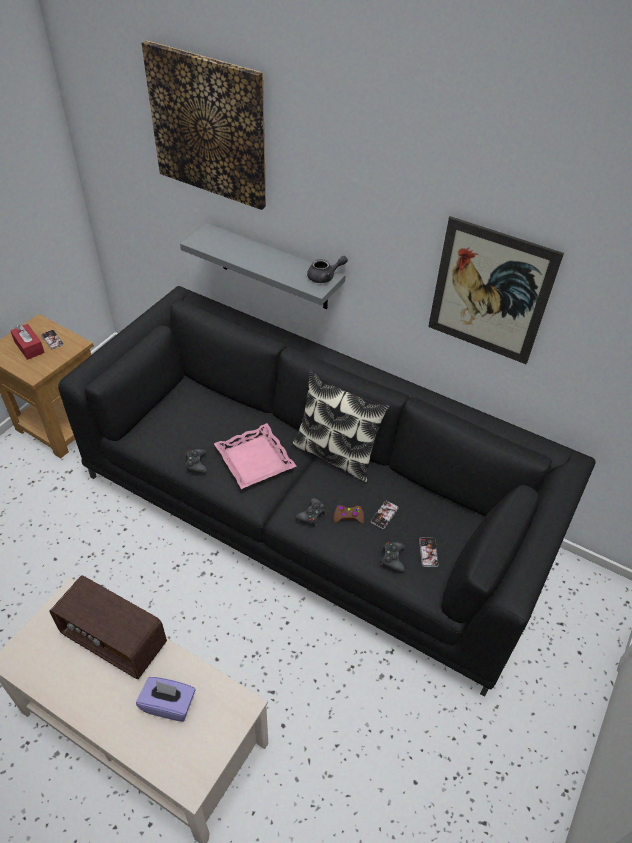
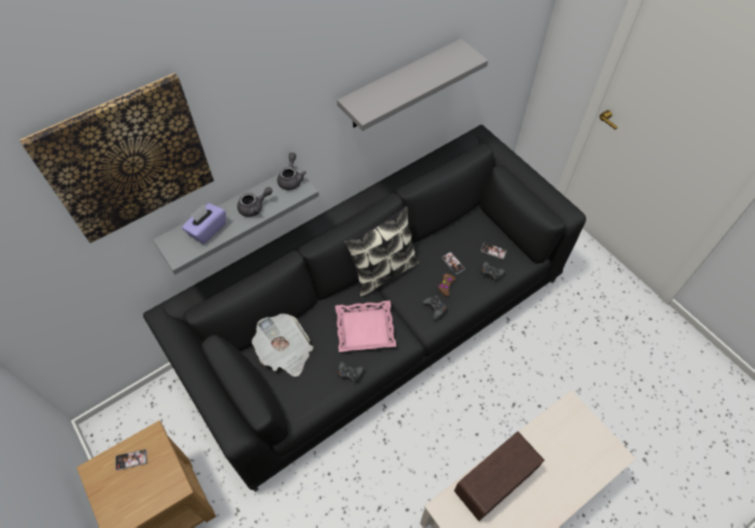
camera: 65 degrees left, 10 degrees up
(29, 347) = (129, 486): red tissue box -> none
(169, 704) = (557, 454): purple tissue box -> purple tissue box (207, 230)
(200, 407) = (285, 352): none -> newspaper
(275, 265) = (255, 207): none -> grey teapot
(490, 292) = (400, 85): picture -> grey shelf

